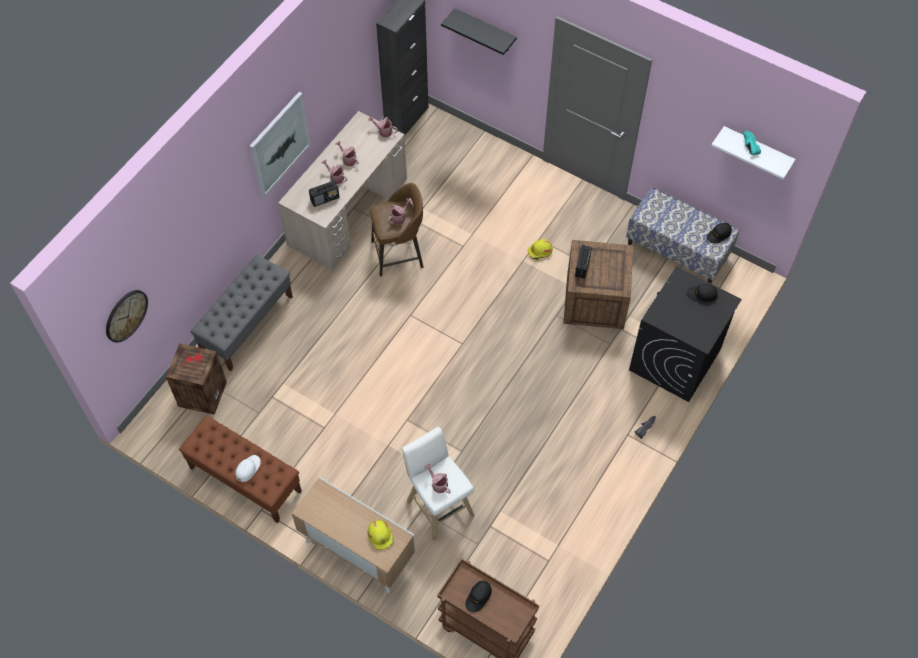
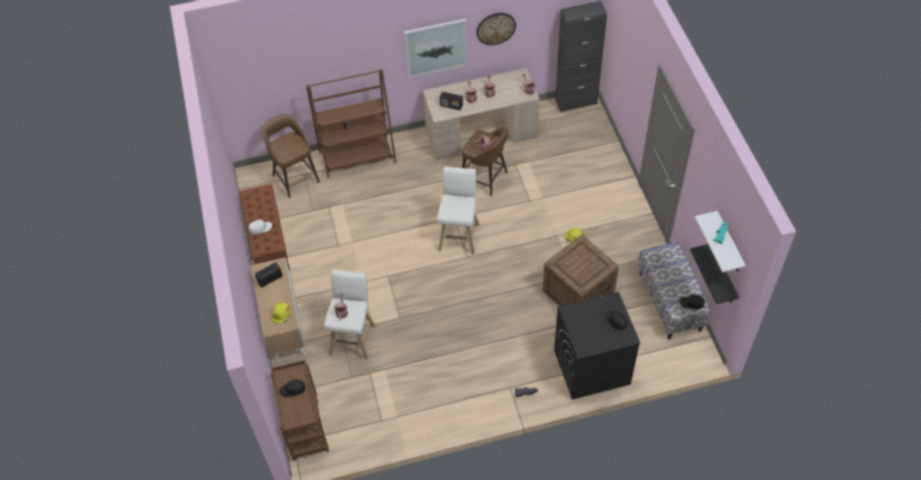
camera: 45 degrees right, 5 degrees down
(126, 315) = (256, 85): wall clock -> wall clock (495, 28)
(202, 393) = (295, 177): crate -> brown stool
(247, 324) = (358, 157): grey bench -> brown bookcase
(433, 328) = (459, 235): none -> white stool
(485, 31) = (629, 56): black shelf -> black shelf (723, 275)
(582, 267) = (570, 255): radio -> radio (269, 279)

